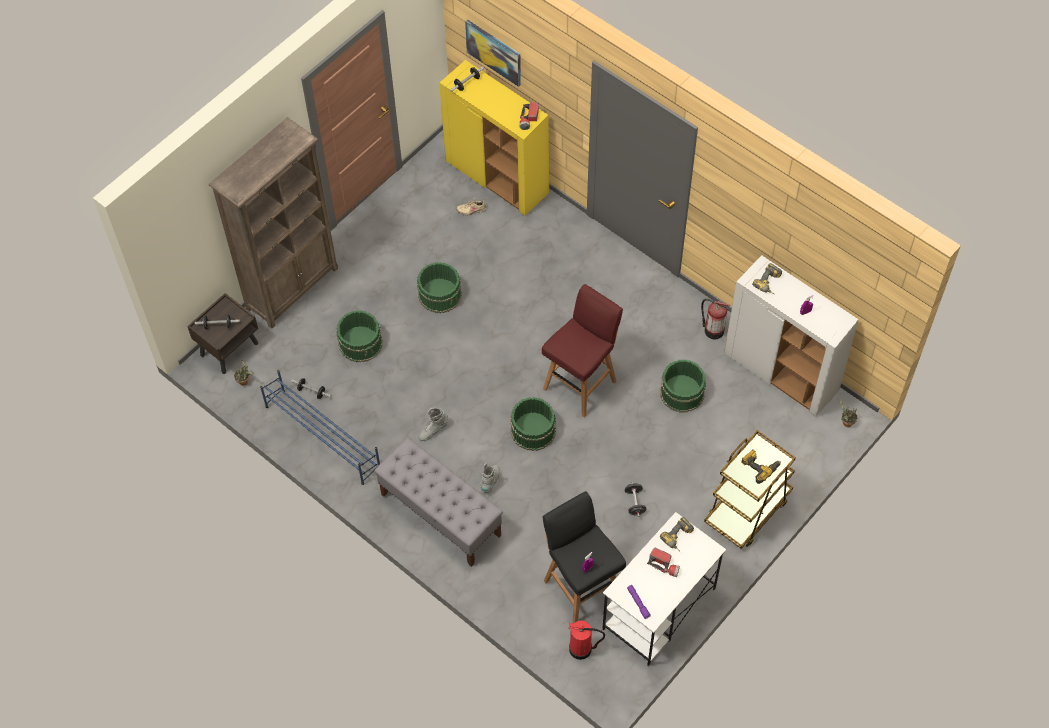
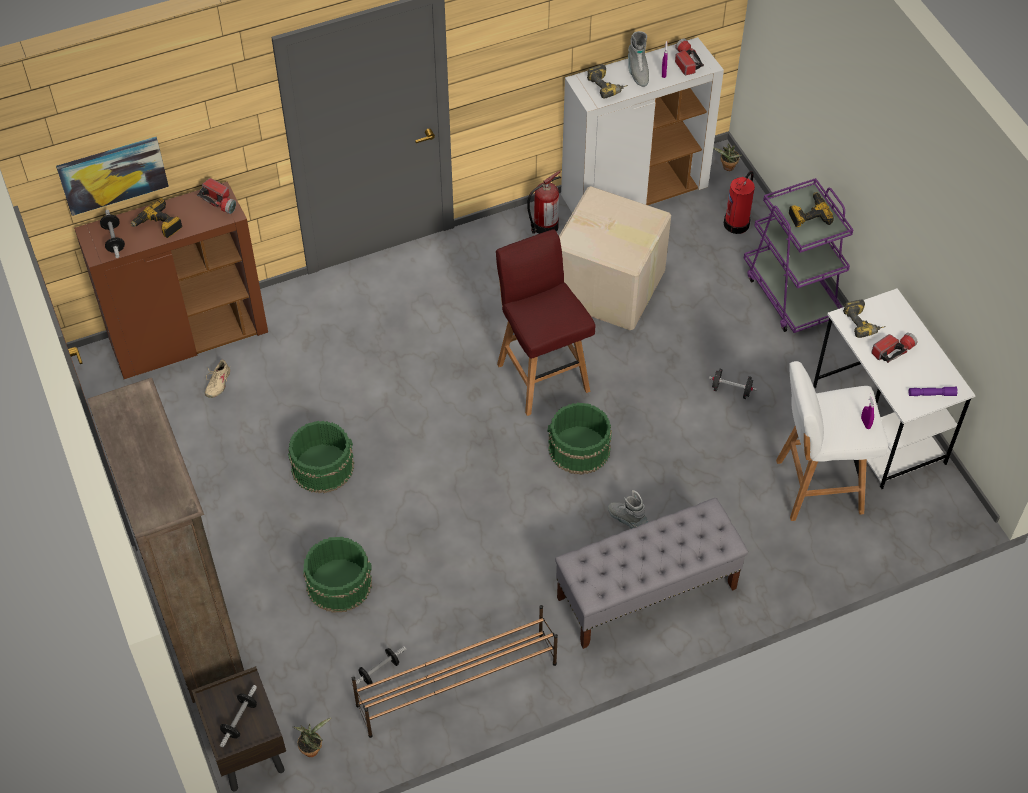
camera: 65 degrees left, 5 degrees down
(322, 436) = (455, 684): blue shoe rack -> brown shoe rack
(433, 430) = (519, 553): grey boot -> grey boot (637, 72)
(491, 99) = (158, 225): none -> power drill
(498, 178) = (190, 338): yellow cabinet -> brown cabinet
(581, 587) = (816, 486): black stool -> white stool
(581, 649) = (898, 520): fire extinguisher -> fire extinguisher (737, 223)
(681, 392) = (609, 288): green bucket -> cardboard box
(747, 510) = (791, 294): brown cart -> purple cart
(827, 321) = (686, 61): none -> flashlight

